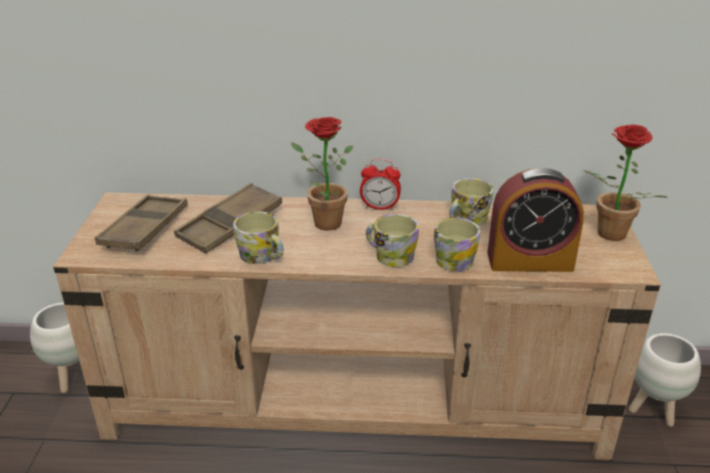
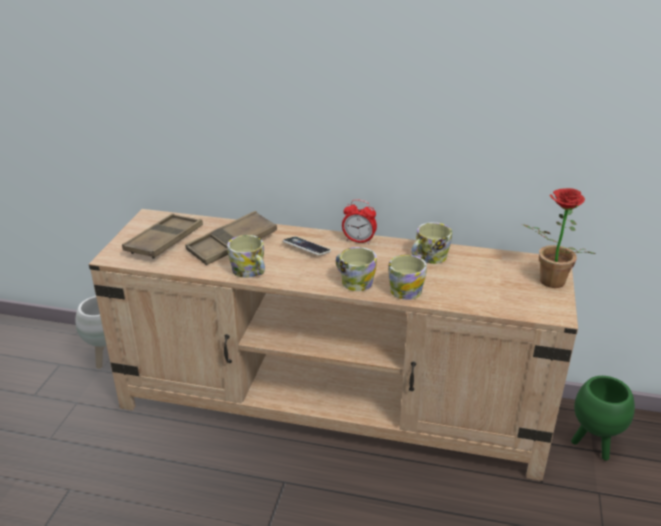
camera: 10 degrees right, 0 degrees up
(322, 222) = (306, 248): potted plant -> phone
(529, 261) = (470, 297): alarm clock -> none
(653, 411) = (594, 445): white planter -> green planter

